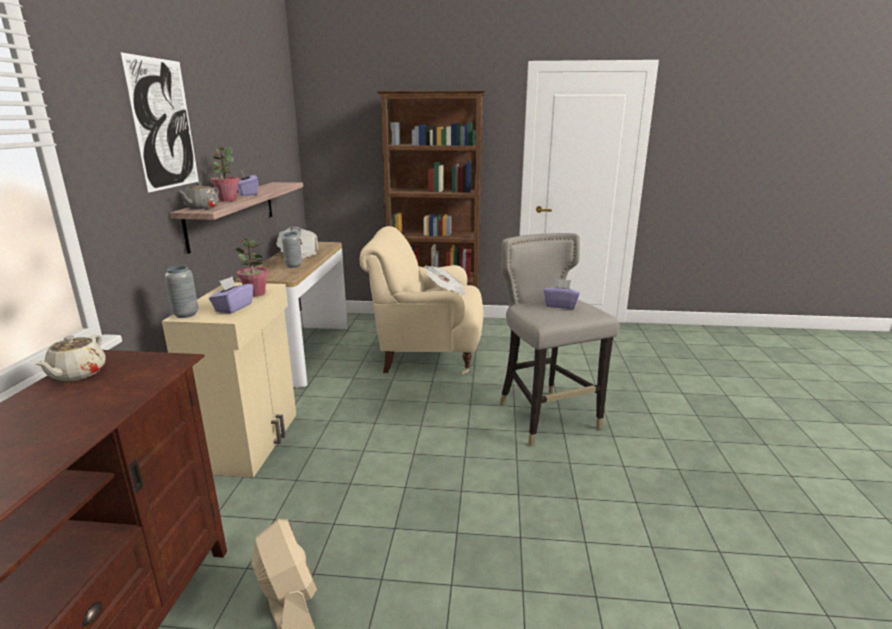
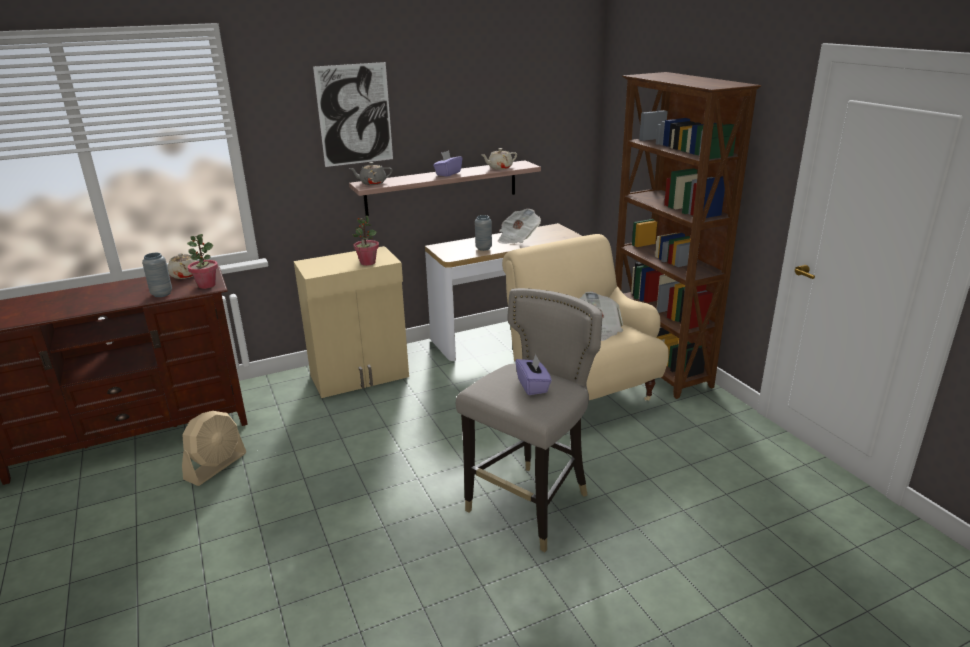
camera: 60 degrees right, 5 degrees up
(186, 314) = (308, 262): grey vase -> grey vase (162, 294)
(227, 200) = (413, 178): potted plant -> potted plant (206, 285)
(233, 308) = (333, 268): purple tissue box -> none
(275, 186) = (499, 168): none -> beige teapot

